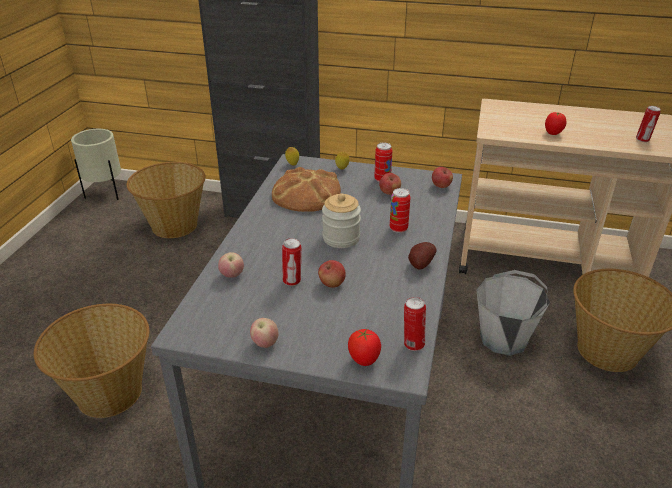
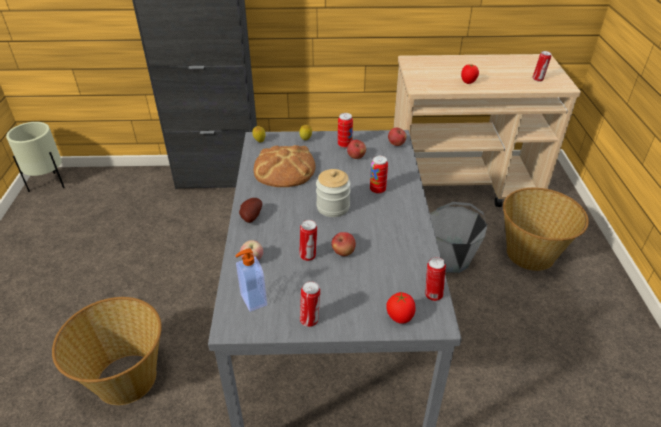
camera: 15 degrees left, 5 degrees up
(174, 225) = (129, 205): basket -> none
(214, 313) = (252, 300): none -> soap dispenser
(265, 343) = (310, 320): apple -> can
(419, 265) = (408, 221): potato -> potato (250, 217)

